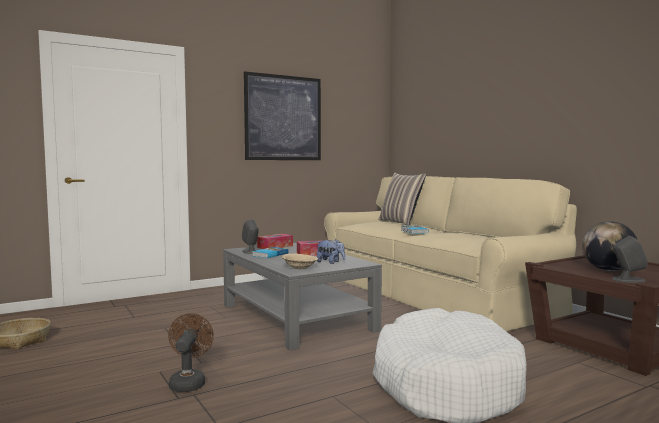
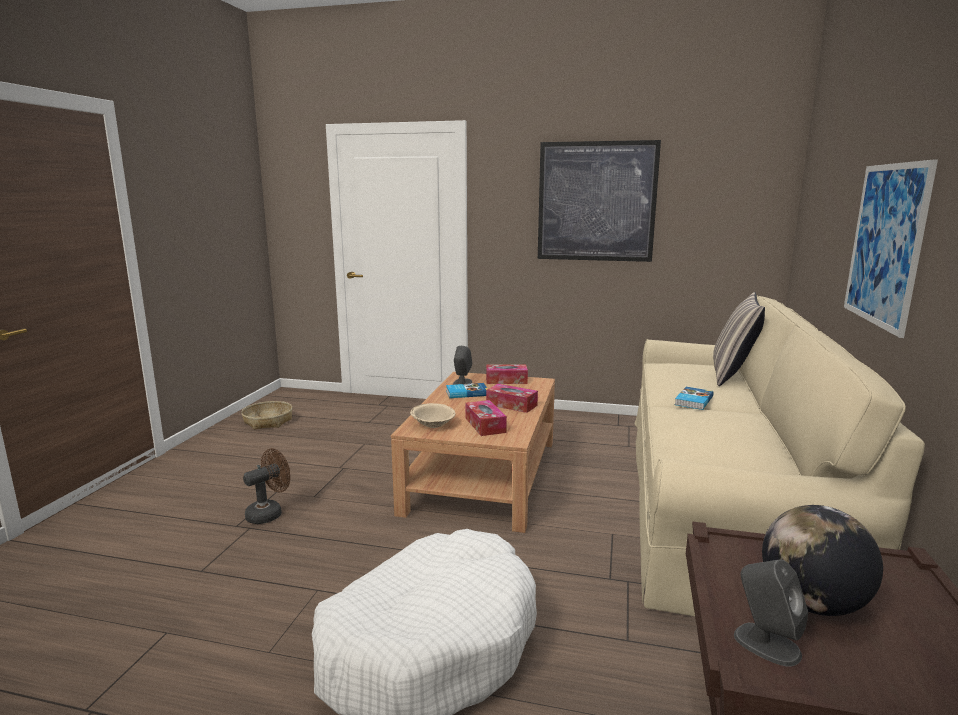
camera: 45 degrees right, 10 degrees up
(297, 317) = (483, 475): grey coffee table -> brown coffee table
(330, 262) = (485, 425): plush toy -> tissue box
(501, 128) = (885, 244): none -> picture

